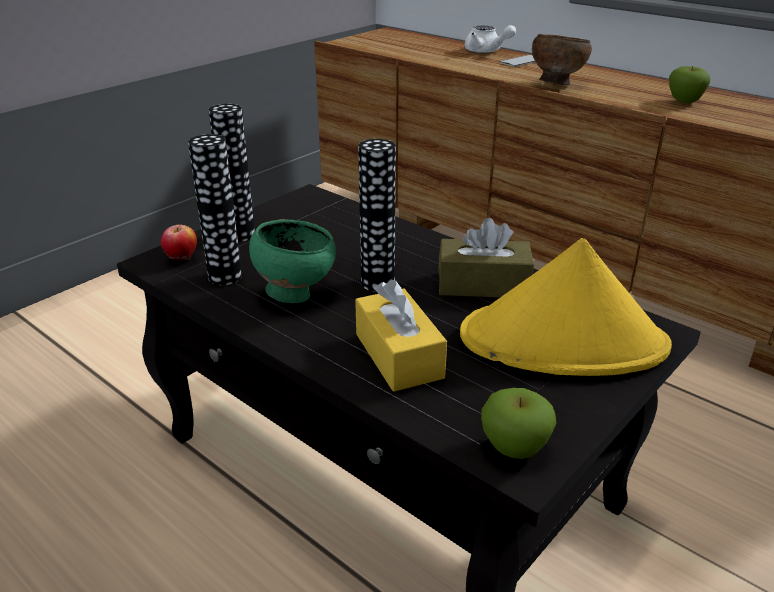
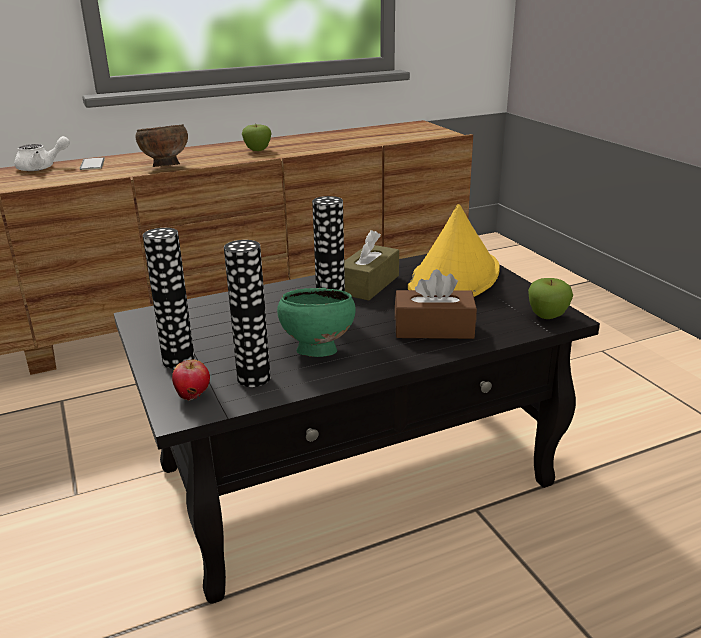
camera: 65 degrees left, 5 degrees down
(398, 356) = (433, 329): yellow tissue box -> brown tissue box

